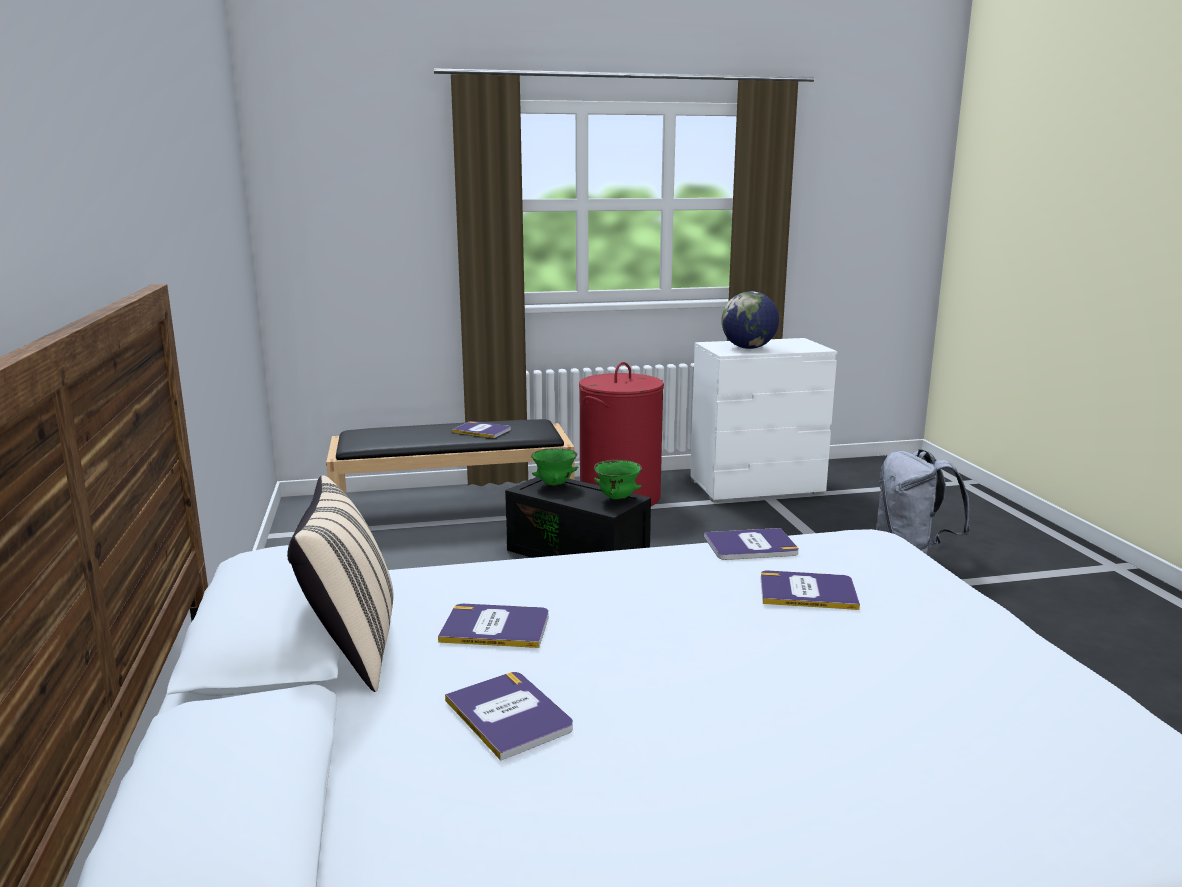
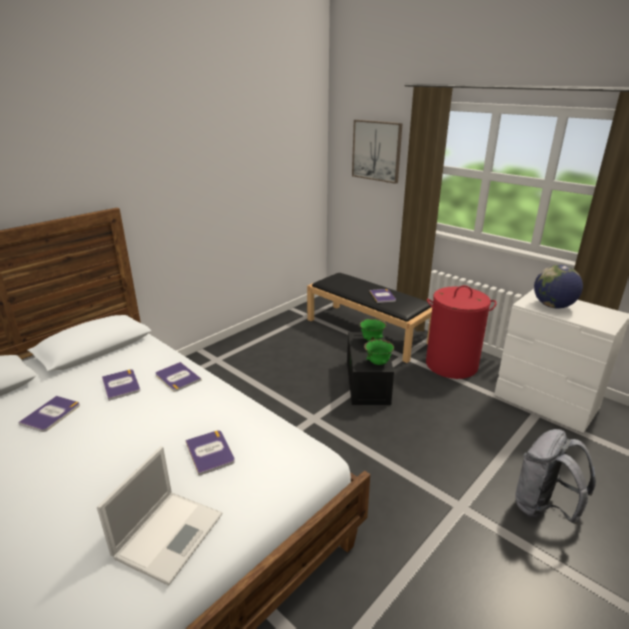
camera: 55 degrees right, 10 degrees up
(350, 650) = (88, 365): beige pillow -> none
(374, 189) = (376, 151): none -> picture
(751, 546) = (257, 417): book -> book (177, 377)
(982, 650) = (170, 533): none -> laptop

